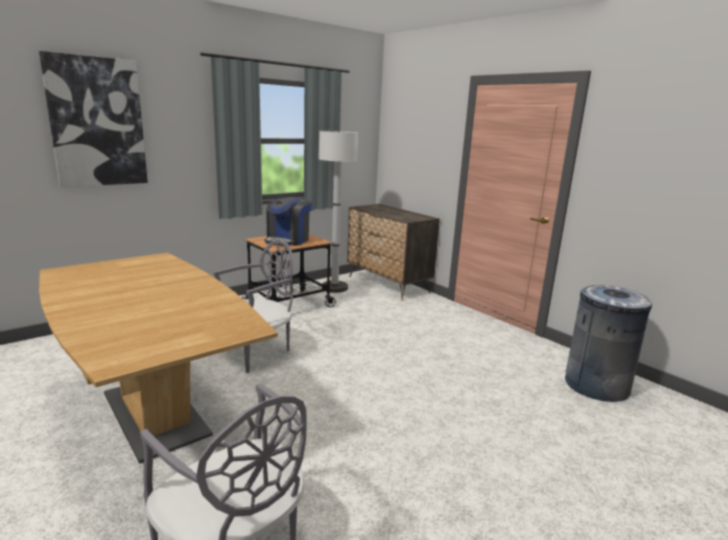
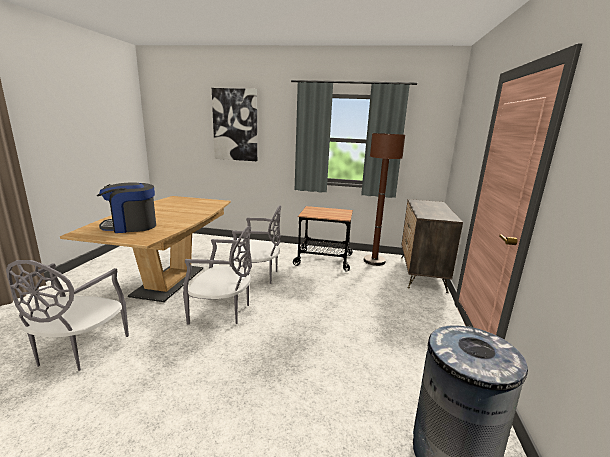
camera: 50 degrees right, 0 degrees up
(288, 240) = (325, 212): coffee machine -> coffee machine (131, 226)
(304, 401) = (222, 311): none -> grey chair
(334, 288) = (374, 261): white floor lamp -> brown floor lamp

